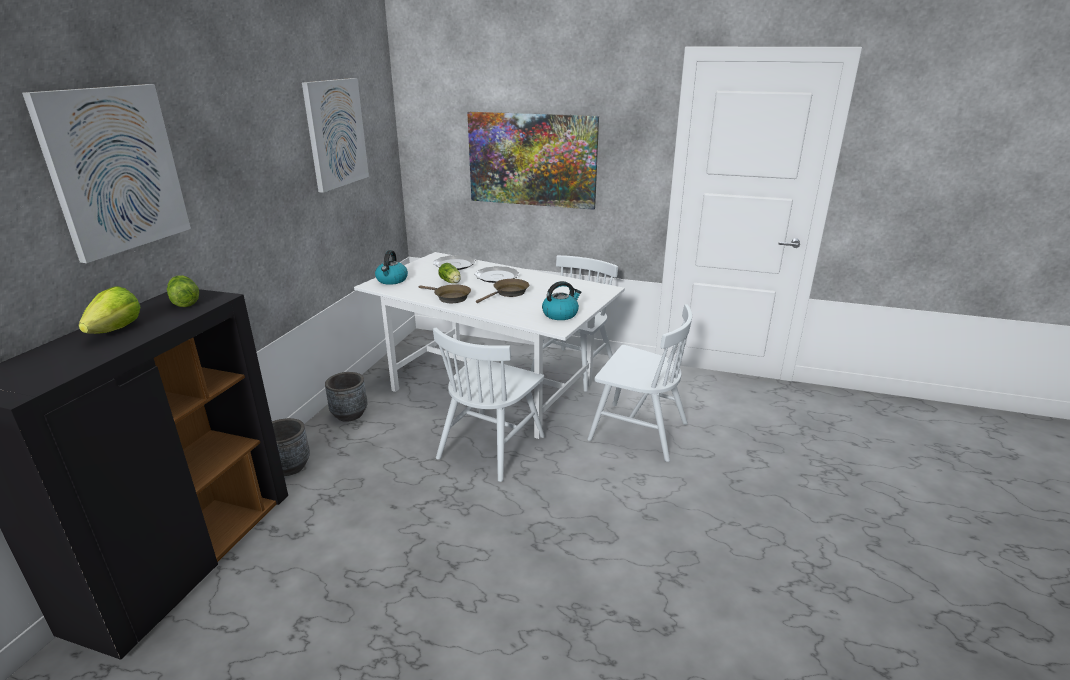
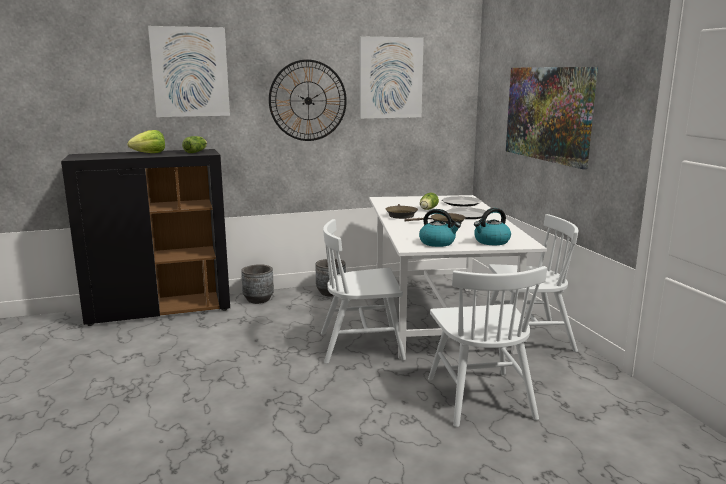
camera: 55 degrees right, 10 degrees down
(268, 181) = (308, 100): none -> wall clock
(392, 280) = (397, 199): kettle -> kettle (491, 241)

